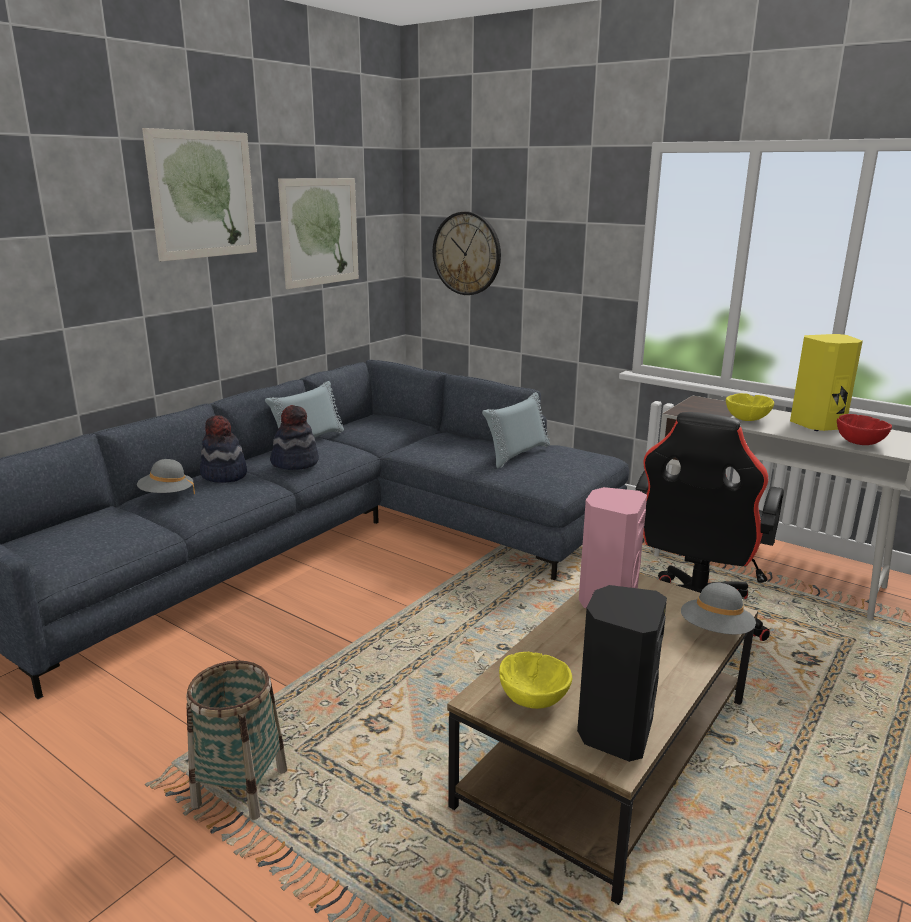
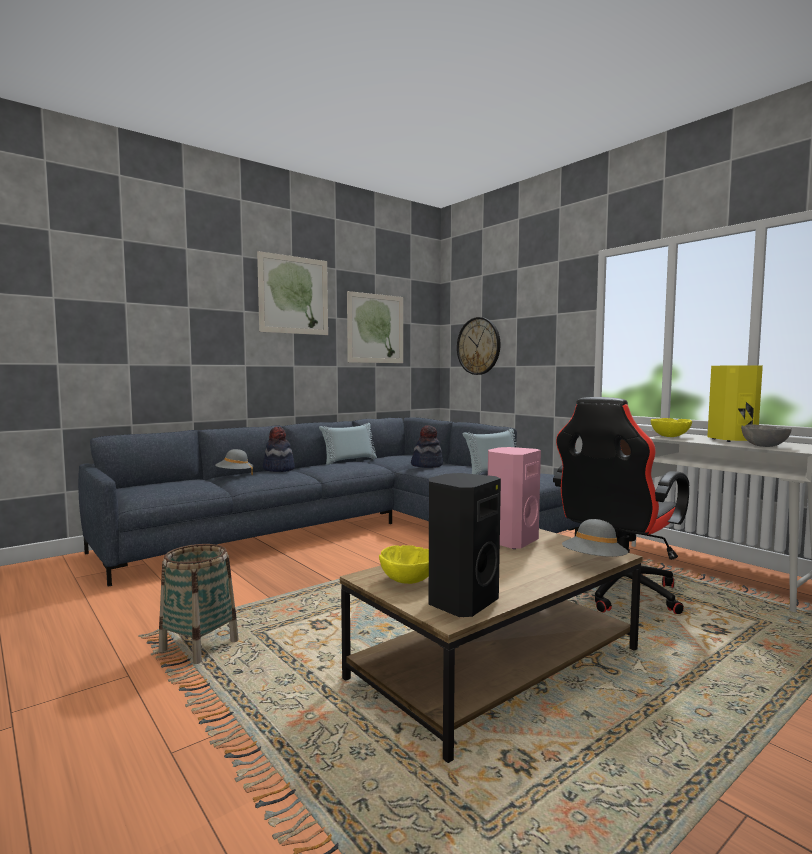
camera: 15 degrees right, 15 degrees down
(295, 463) = (330, 467): hat -> hat (427, 465)
(859, 443) = (763, 446): red bowl -> grey bowl

